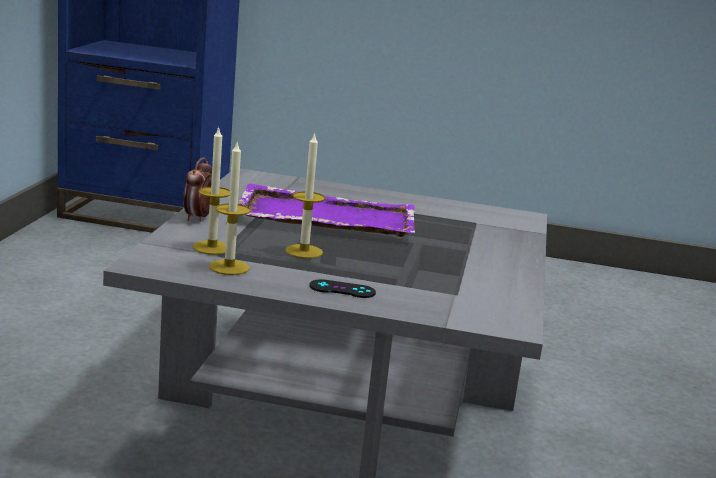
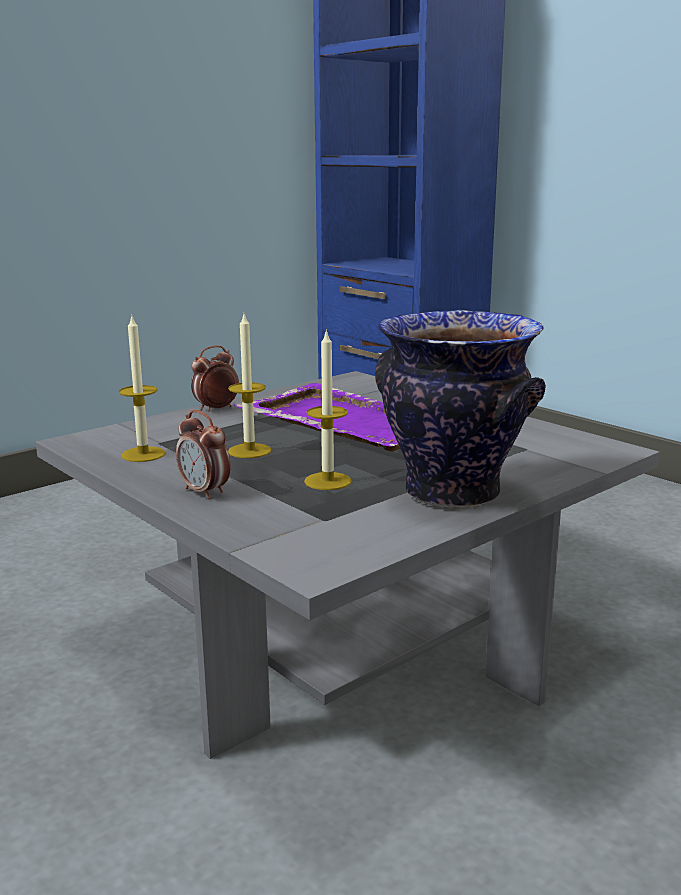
camera: 40 degrees right, 0 degrees up
(212, 247) = (168, 435): candle -> candle (328, 481)
(342, 289) = (205, 492): black game controller -> alarm clock
(492, 262) = (451, 493): none -> vase

